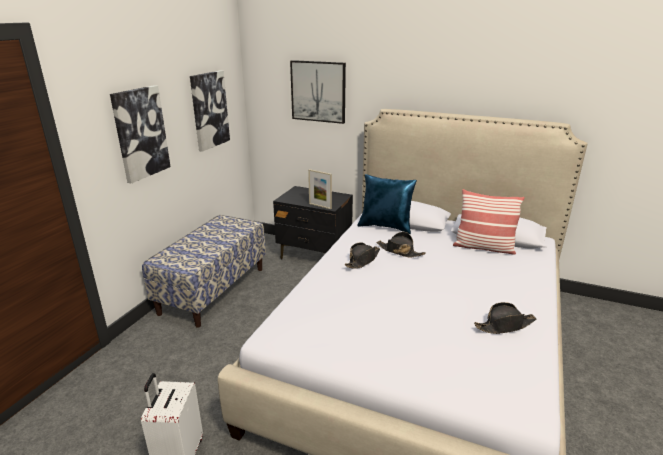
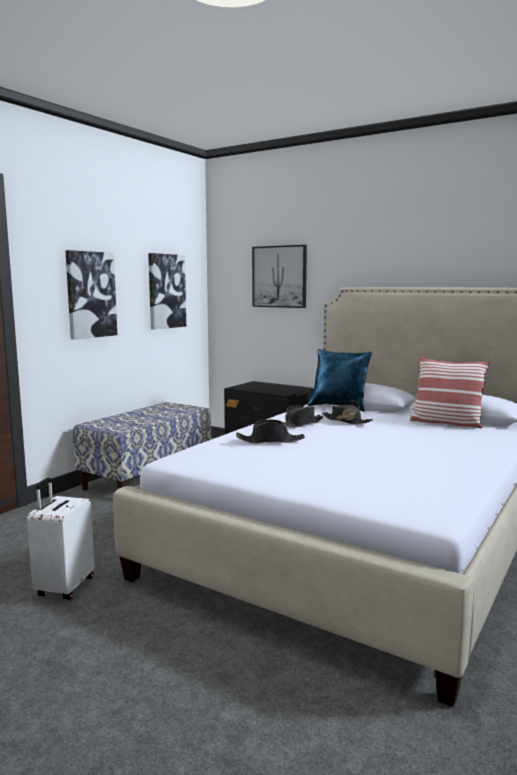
camera: 10 degrees right, 15 degrees down
(320, 206) = (273, 392): picture frame -> none
(505, 325) = (440, 467): black hat -> black hat (270, 441)

